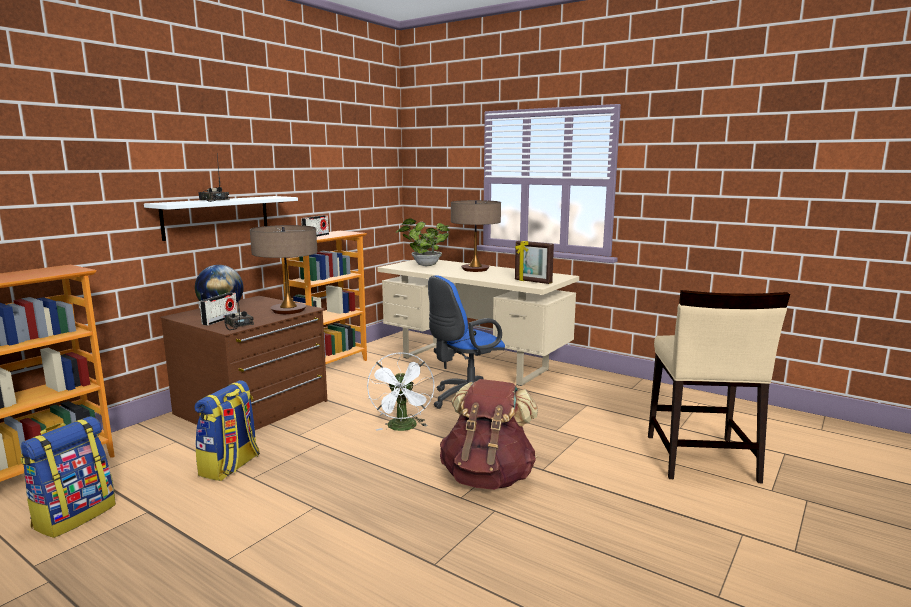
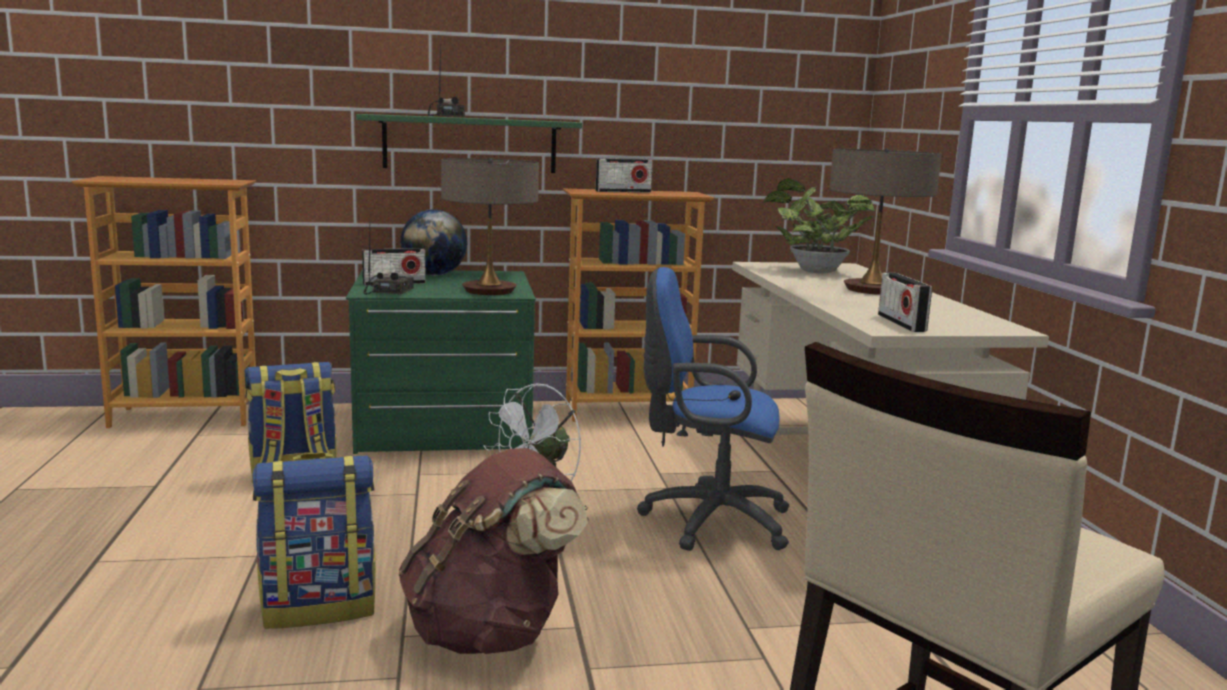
camera: 45 degrees right, 0 degrees up
(74, 516) = (115, 463): backpack -> backpack (320, 607)
(217, 217) = (470, 144): white shelf -> green shelf
(253, 408) = (444, 428): brown dresser -> green dresser
(532, 282) = (901, 323): picture frame -> radio

